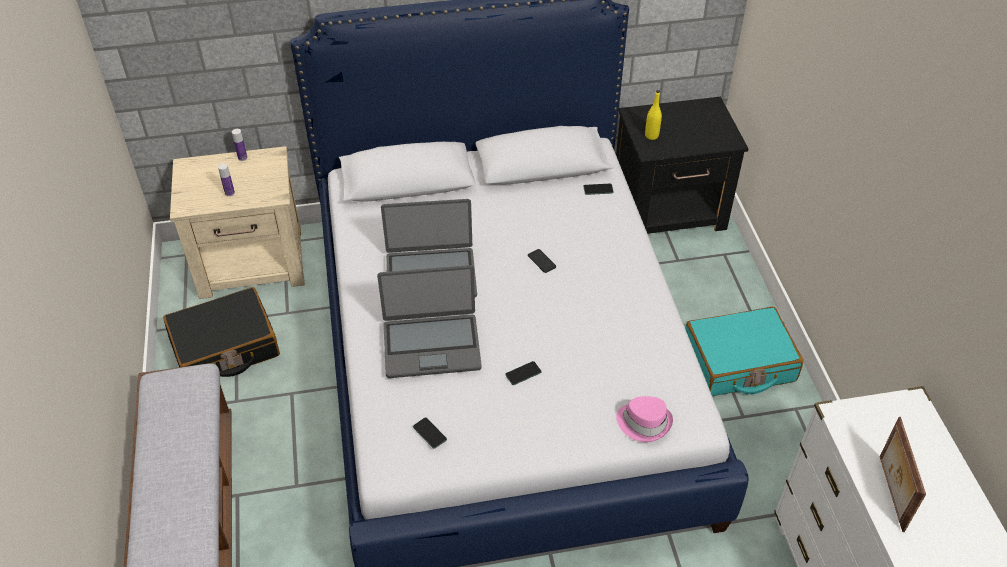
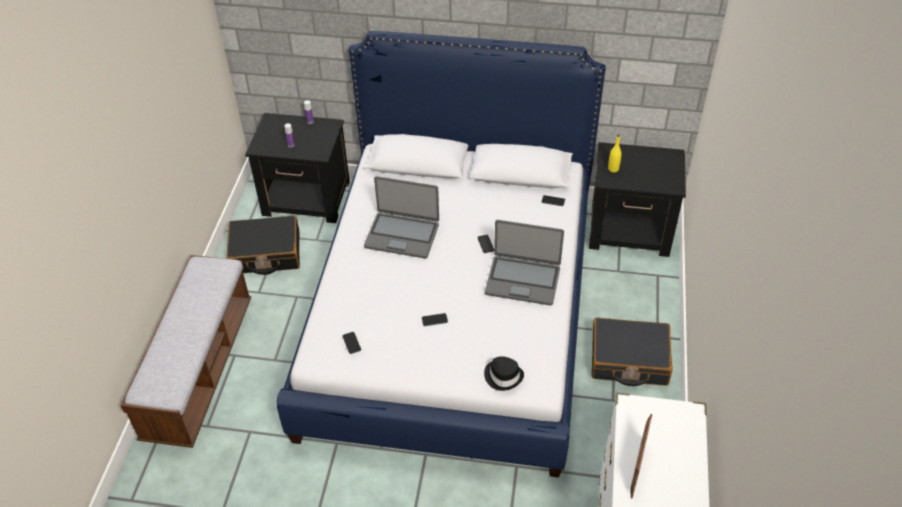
camera: 20 degrees right, 0 degrees up
(253, 263) = (307, 199): beige nightstand -> black nightstand
(431, 345) = (380, 284): laptop -> laptop (523, 280)
(644, 422) = (503, 376): pink hat -> black hat
(738, 362) = (629, 360): turquoise suitcase -> black suitcase

